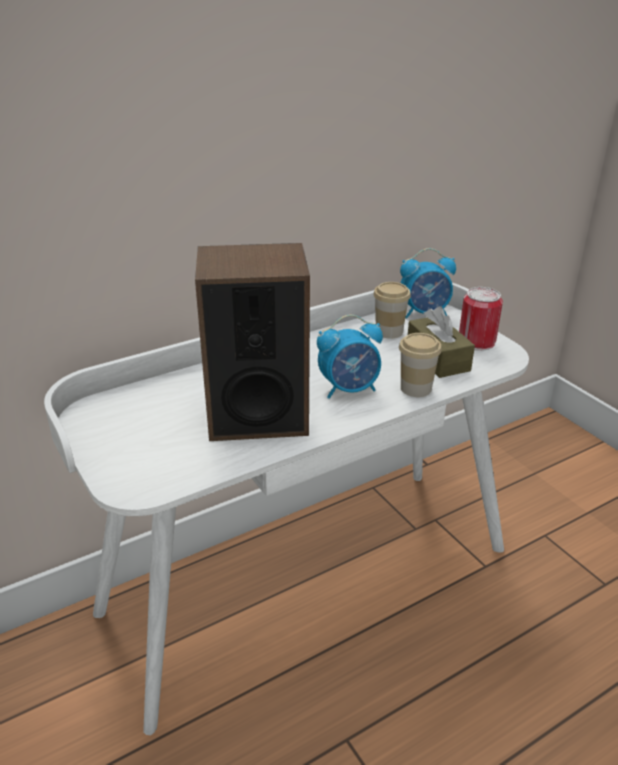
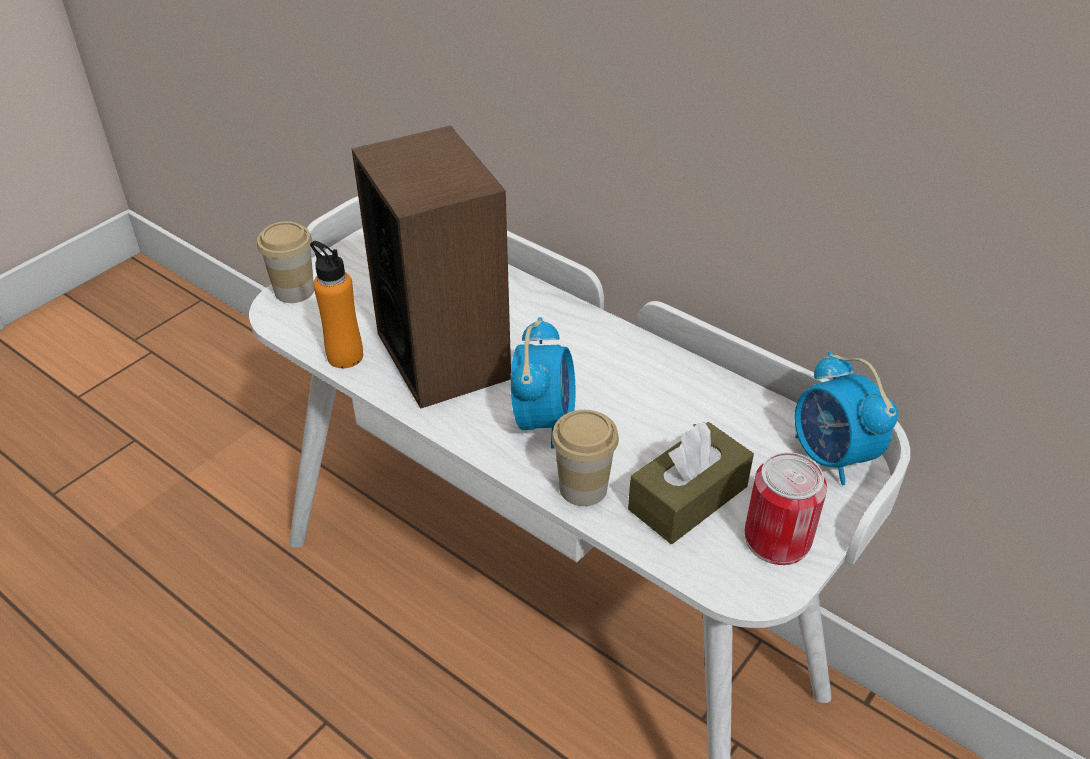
camera: 70 degrees right, 10 degrees up
(225, 461) = (345, 356): none -> orange bottle
(349, 389) = (544, 420): alarm clock -> alarm clock turned 135 degrees counterclockwise
(389, 331) = (736, 426): cup -> cup (294, 291)

